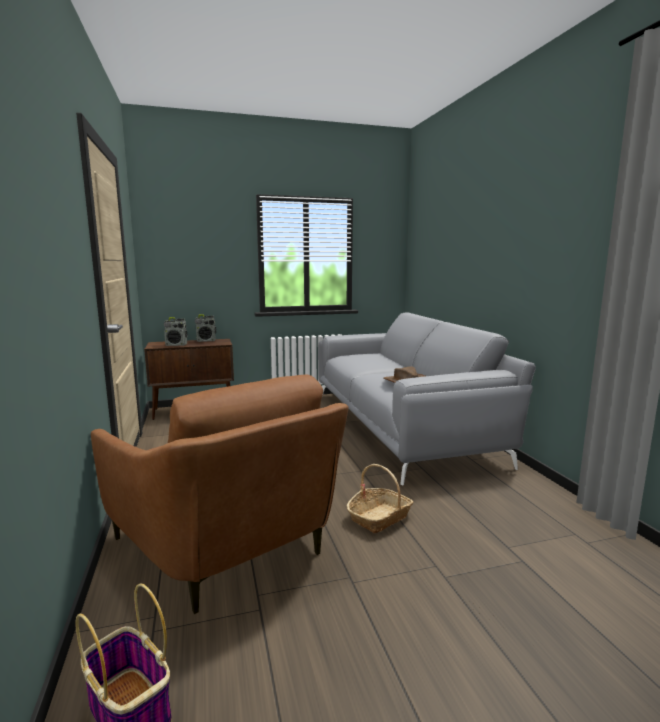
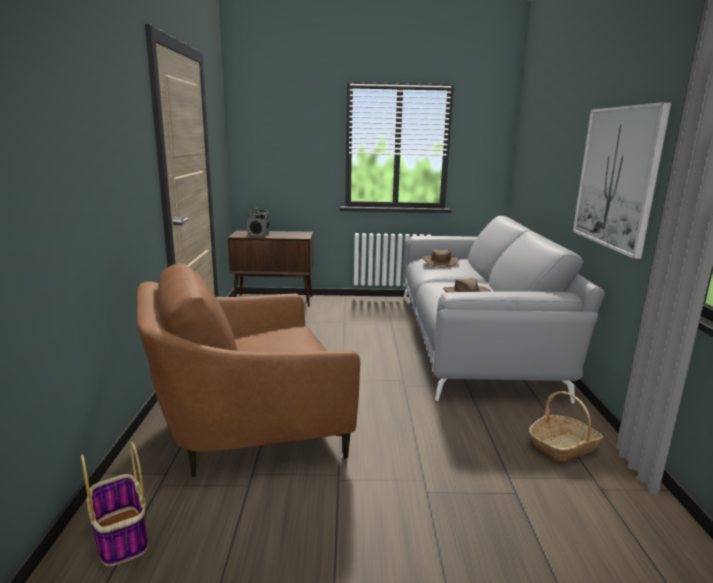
camera: 15 degrees right, 5 degrees up
(206, 341) = (289, 233): radio -> none
(230, 545) = (249, 428): brown armchair -> brown armchair turned 90 degrees clockwise
(360, 357) = (440, 262): none -> brown hat
(379, 517) = (396, 427): basket -> basket (563, 446)
(534, 266) = (617, 177): none -> picture

